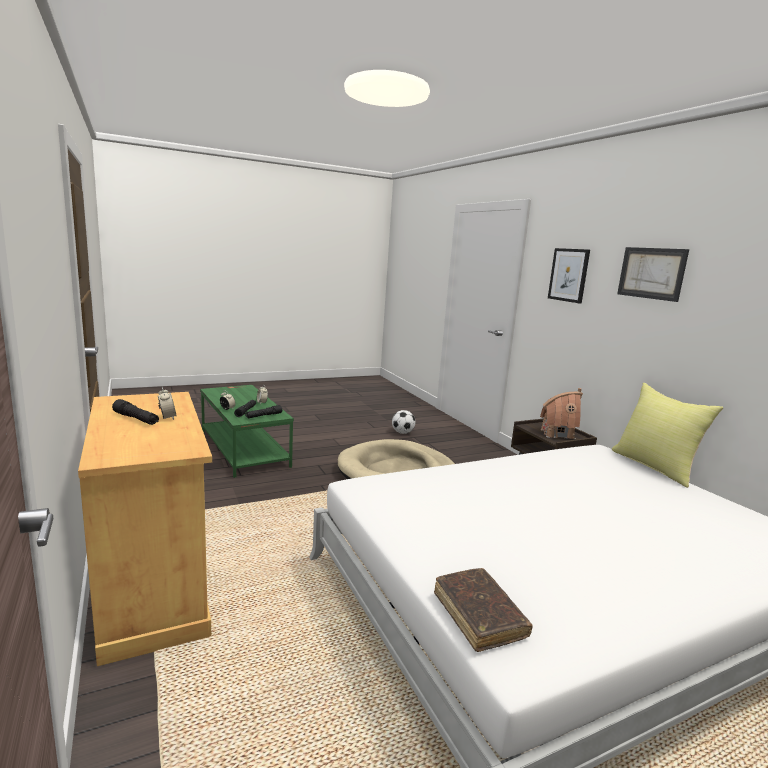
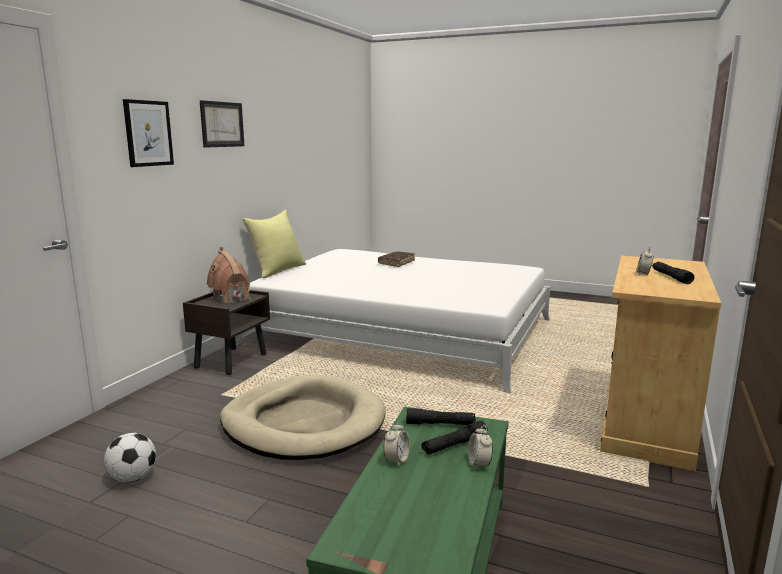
camera: 130 degrees left, 0 degrees up
(479, 615) = (520, 272): brown book -> brown book (396, 263)

